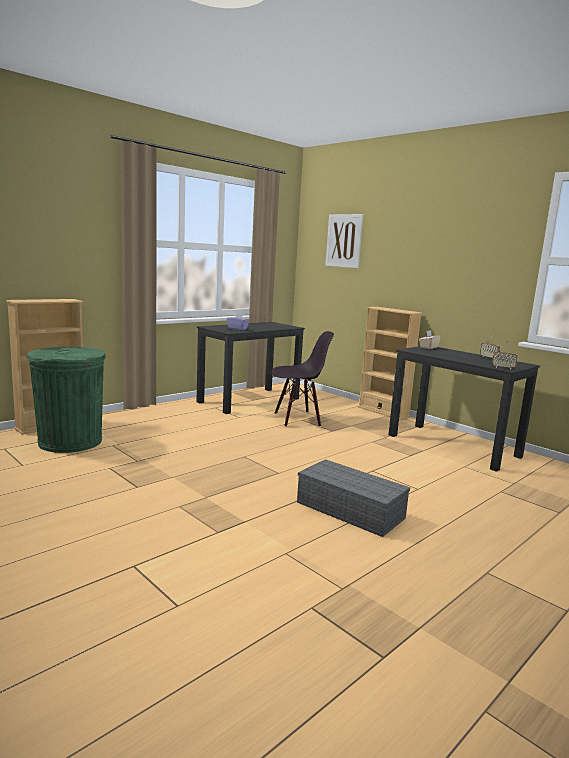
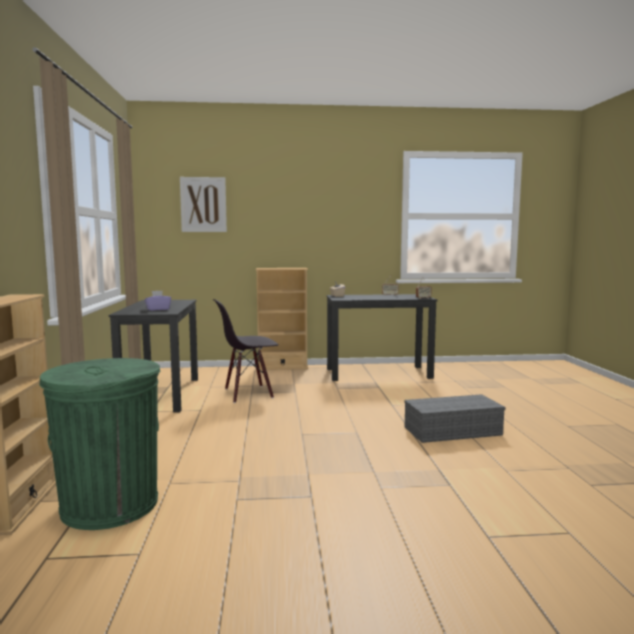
camera: 50 degrees left, 5 degrees down
(297, 419) = (248, 393): black chair -> black chair turned 135 degrees counterclockwise

